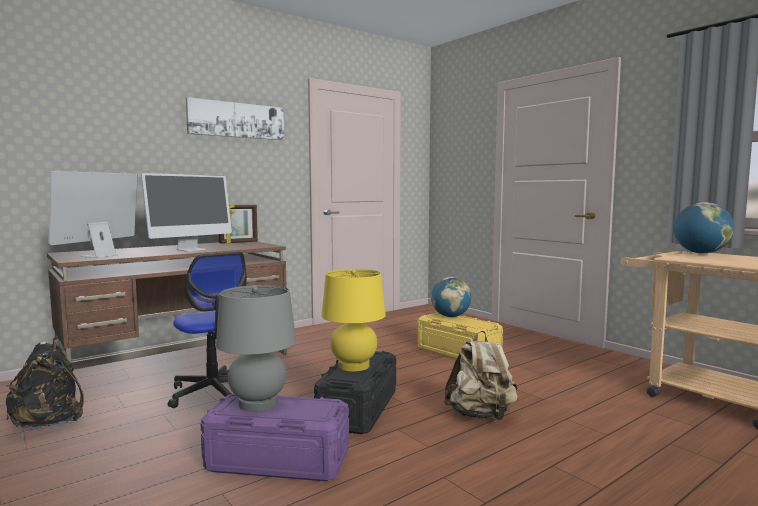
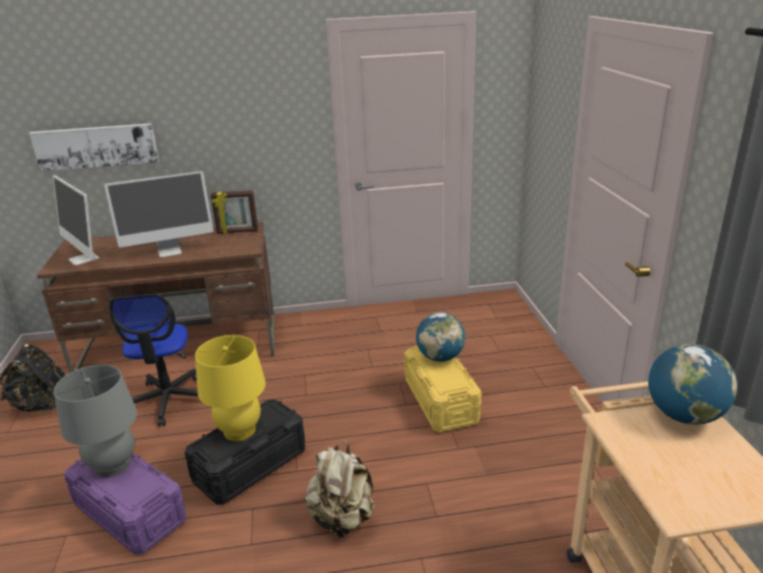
camera: 30 degrees right, 20 degrees up
(99, 256) = (84, 259): monitor -> monitor turned 90 degrees counterclockwise
(236, 120) = (233, 89): picture -> picture (96, 146)

